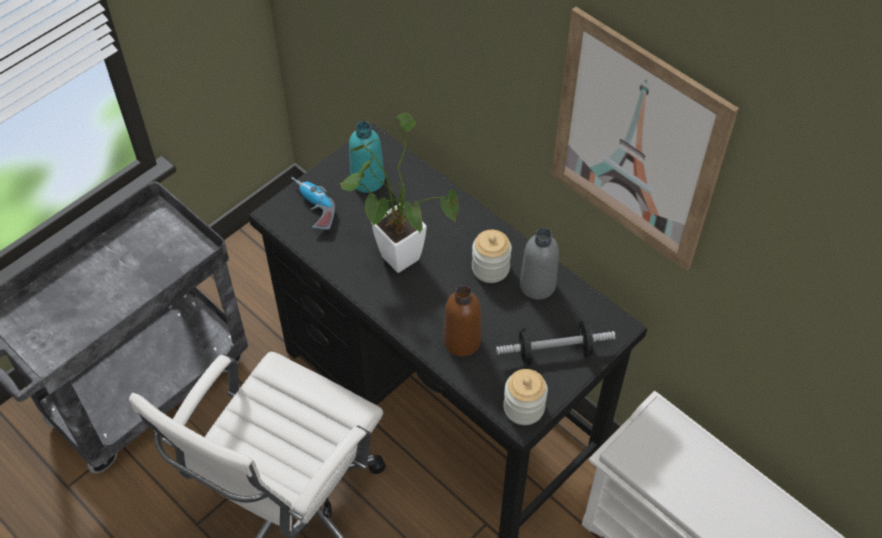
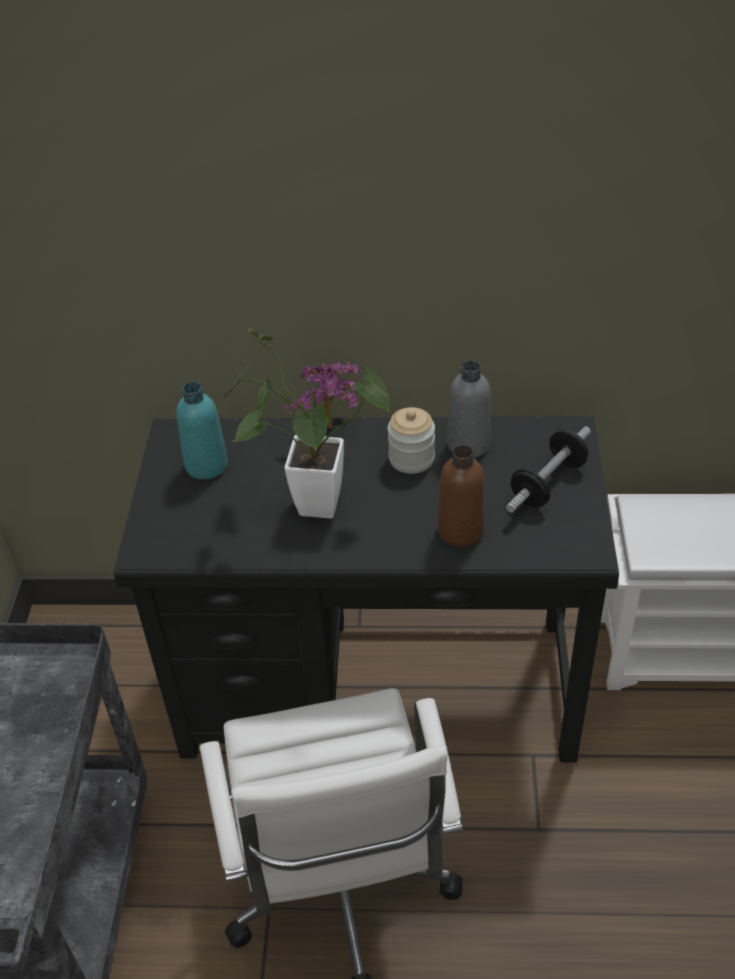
camera: 40 degrees left, 10 degrees down
(312, 208) = (178, 523): power drill -> none
(465, 211) = (332, 431): none -> potted plant
(523, 407) = (579, 542): jar -> none
(636, 143) = (539, 190): picture -> none

